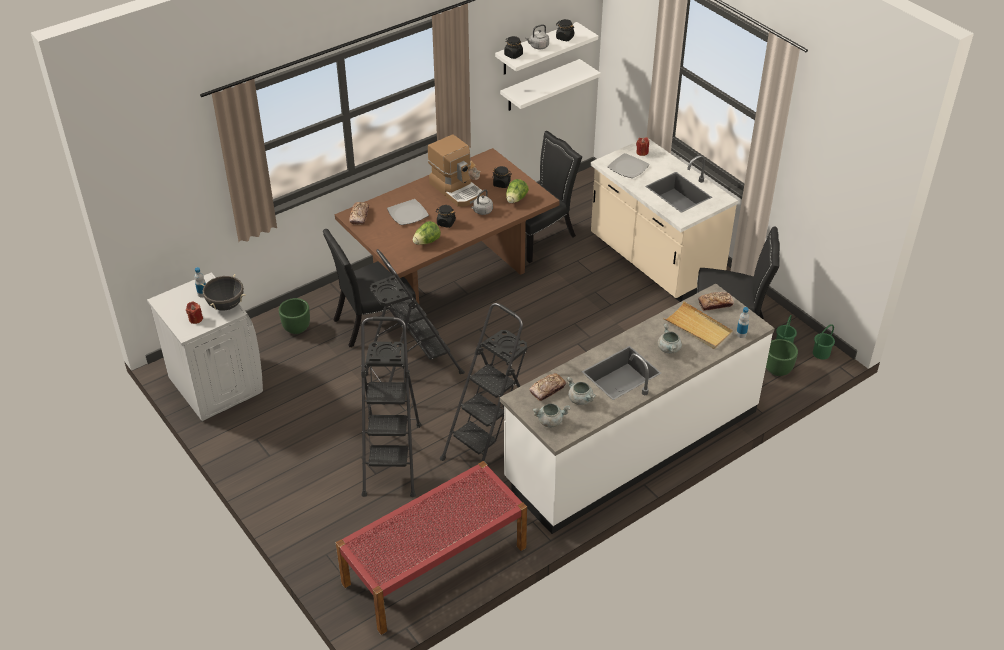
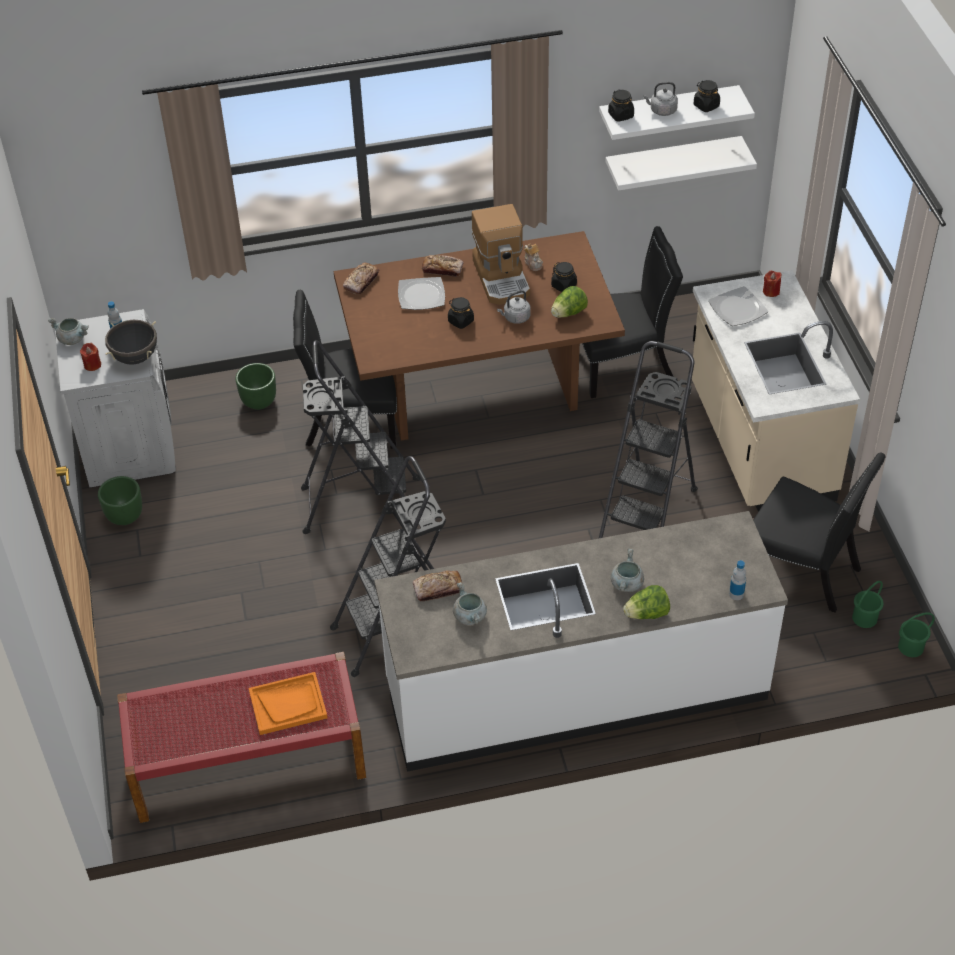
camera: 25 degrees right, 5 degrees up
(392, 457) = (276, 605): step ladder -> step ladder (647, 518)
(426, 242) = (421, 341): lettuce -> lettuce (647, 614)
(466, 507) = (288, 704): none -> orange tray
(550, 421) = (415, 632): grey cooking pot -> grey cooking pot (73, 339)
(698, 328) = (684, 566): beige tray -> none
(715, 304) = (729, 540): bread -> bread (442, 269)
(778, 370) = (834, 651): green planter -> green planter (125, 516)

